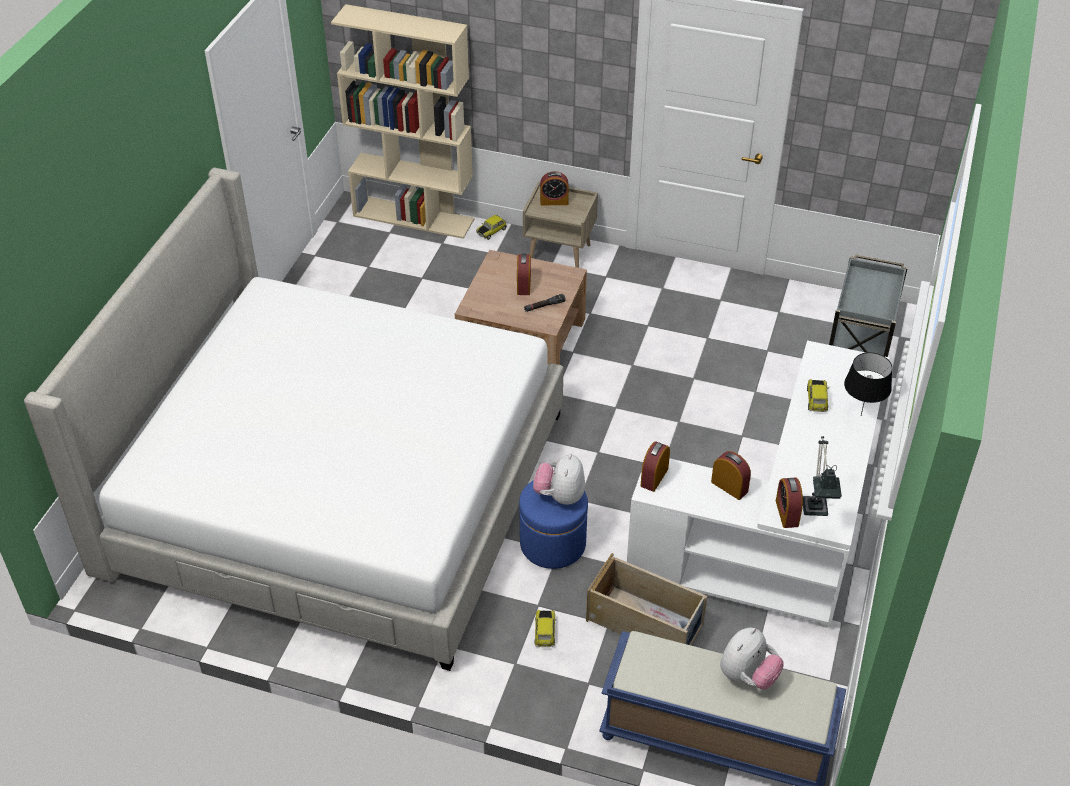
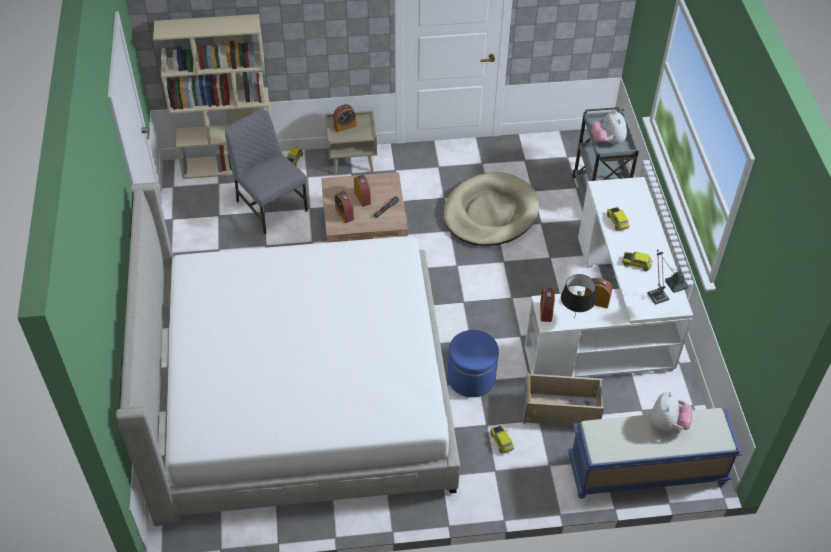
camera: 25 degrees left, 5 degrees up
(433, 273) = (270, 205): none -> grey chair
(560, 496) = (477, 344): plush toy -> plush toy (607, 141)
(695, 360) = (490, 213): none -> beige dog bed
(787, 513) = (643, 307): alarm clock -> alarm clock (344, 214)
(811, 457) = (636, 263): none -> toy car
(860, 415) = (649, 223): black table lamp -> black table lamp (574, 318)

